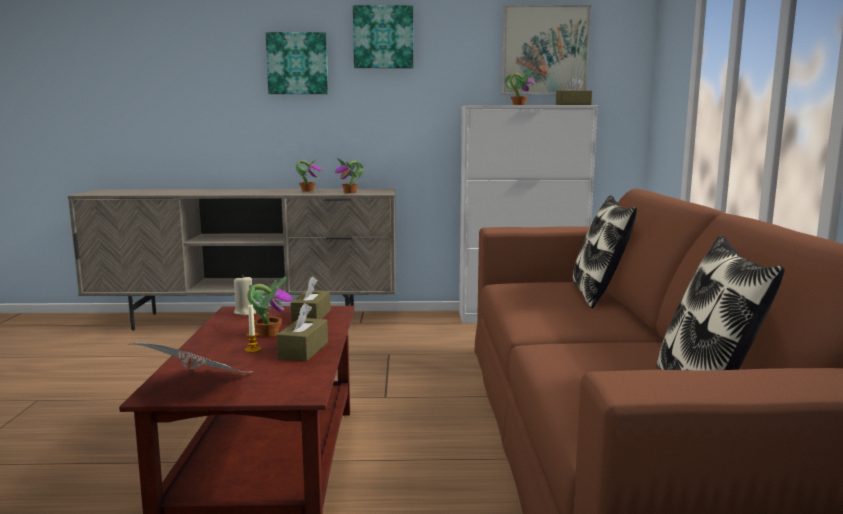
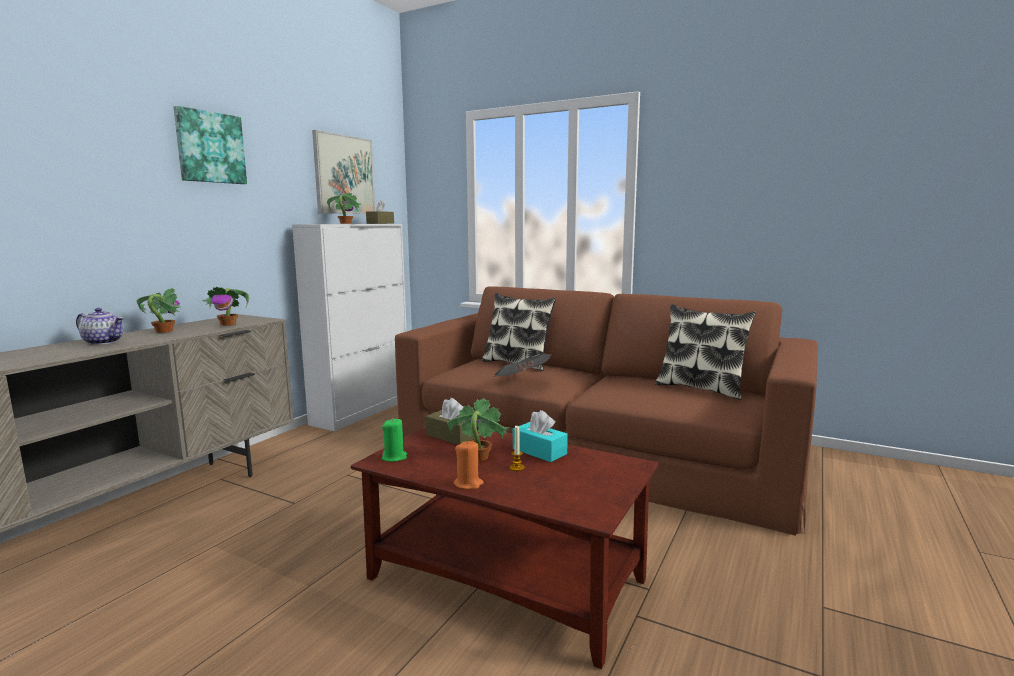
camera: 60 degrees left, 0 degrees up
(197, 388) = (594, 497): newspaper -> newspaper (521, 381)
(203, 342) = (468, 484): none -> orange candle
(245, 312) = (394, 457): beige candle -> green candle
(261, 191) = (104, 342): none -> teapot
(297, 63) = (108, 170): picture -> none
(303, 350) = (539, 451): brown tissue box -> turquoise tissue box

